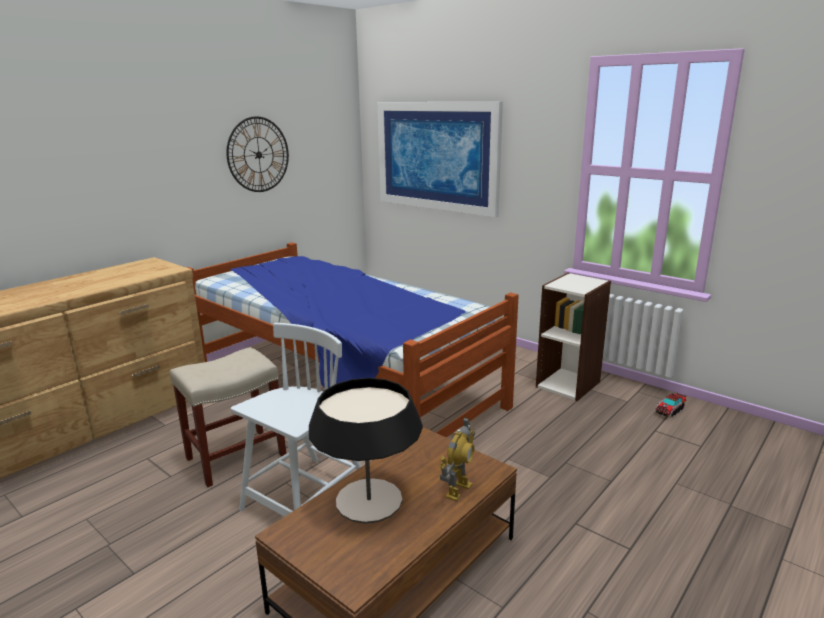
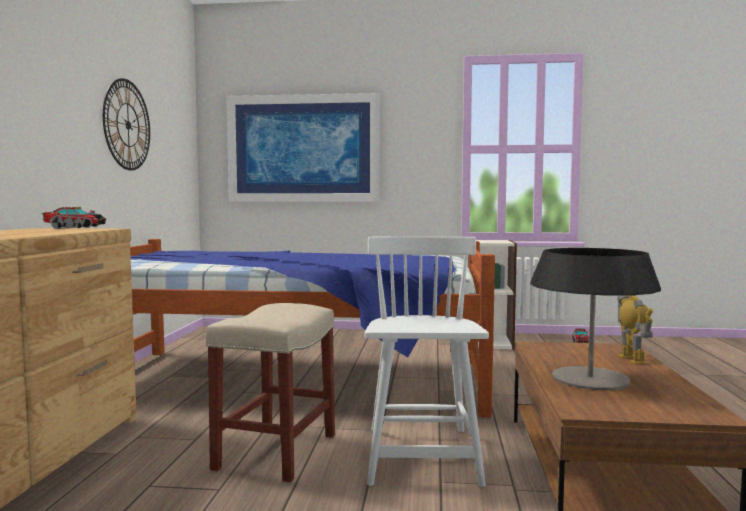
camera: 35 degrees left, 15 degrees down
(162, 265) = (75, 228): none -> toy truck

